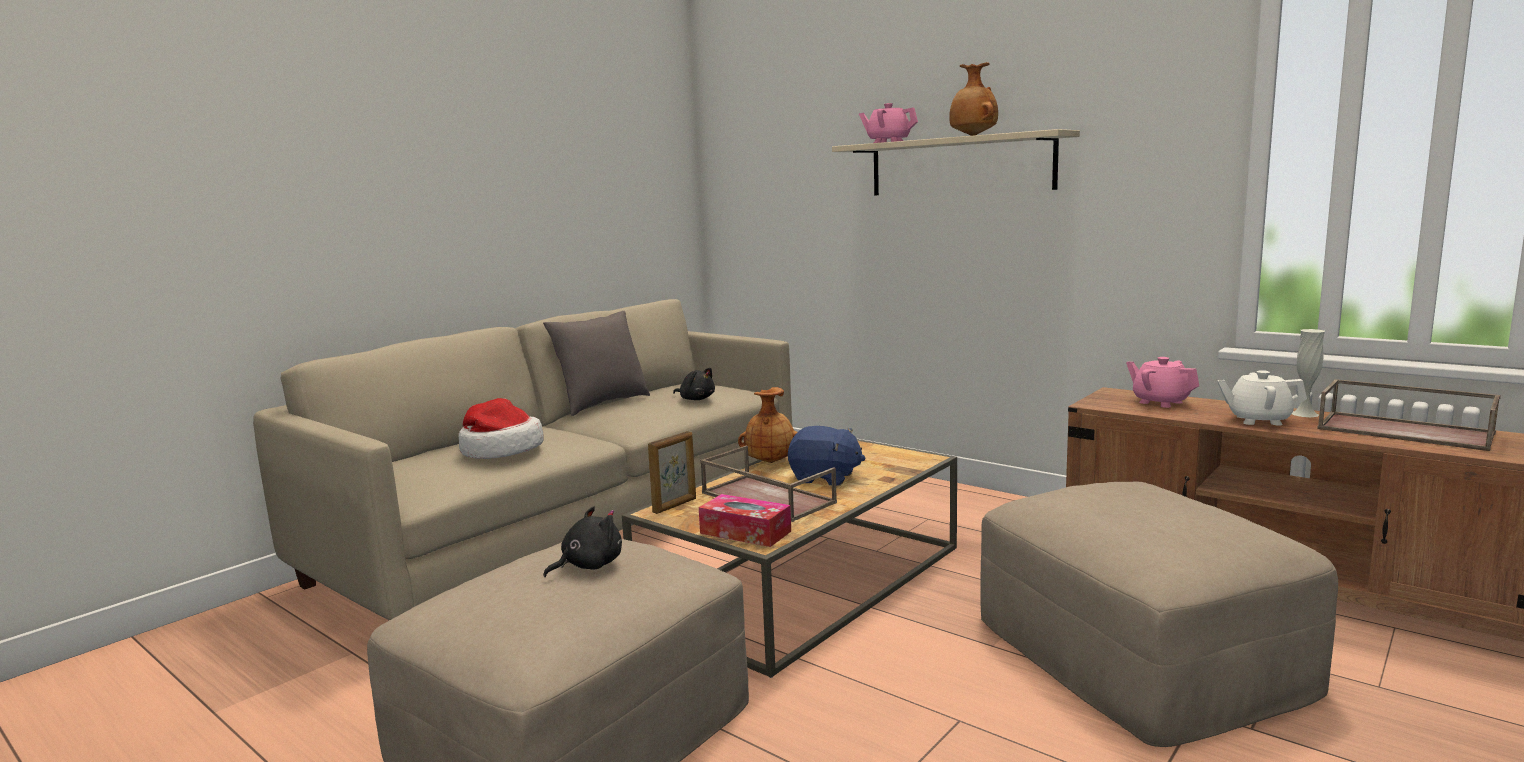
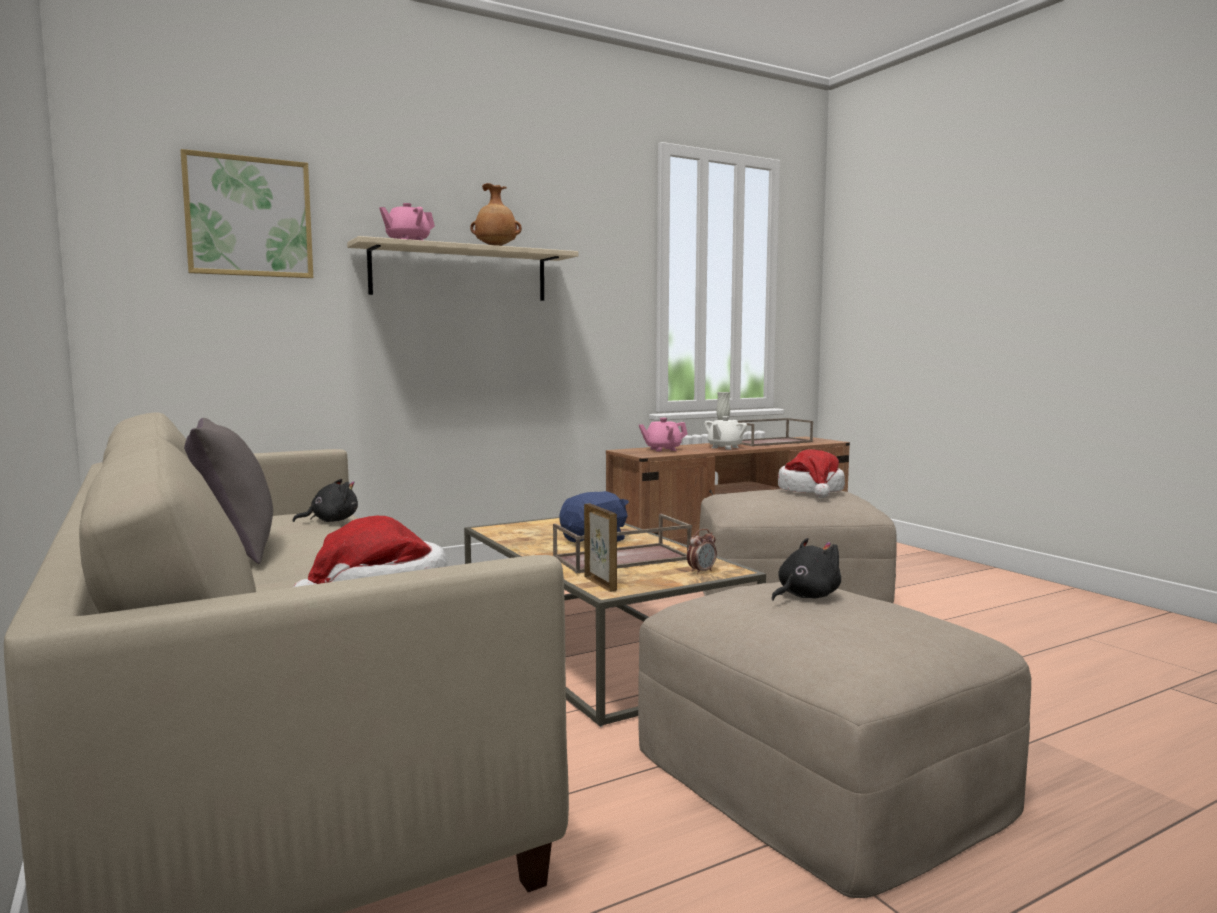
camera: 70 degrees left, 5 degrees down
(588, 566) = (805, 596): black plush toy -> black plush toy turned 75 degrees clockwise
(745, 532) = (701, 571): tissue box -> alarm clock
(770, 462) = (521, 547): brown vase -> none
(792, 136) = (249, 217): none -> picture
(1178, 517) = (811, 491): none -> hat

